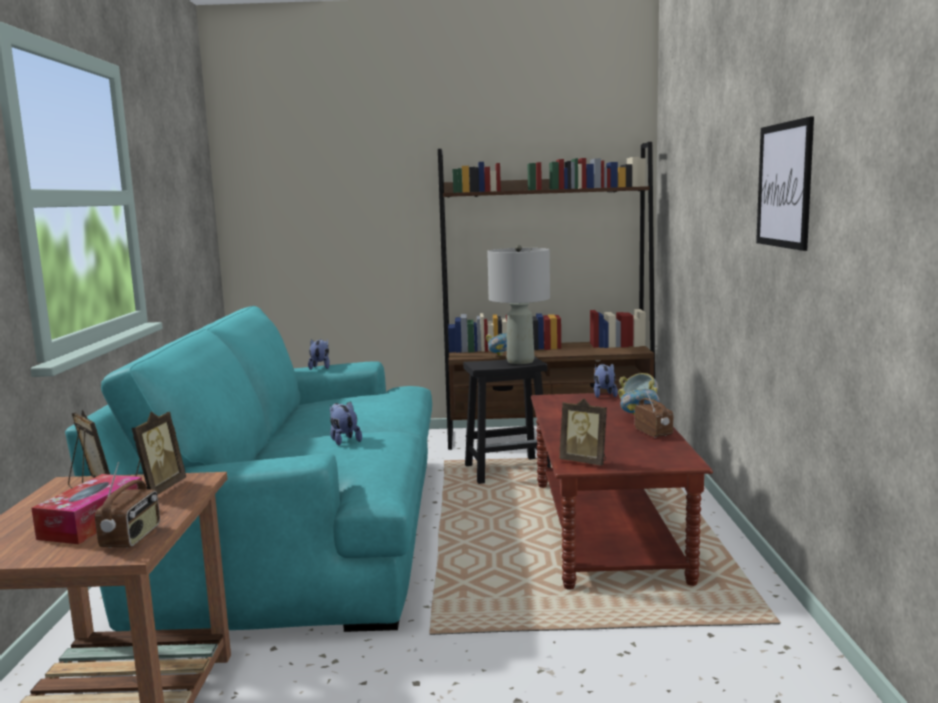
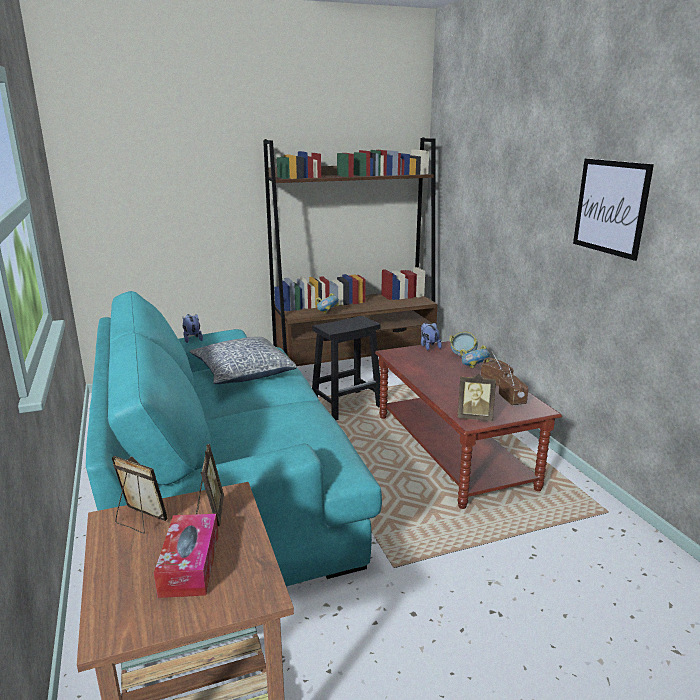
camera: 20 degrees left, 10 degrees up
(132, 538) = (248, 578): radio -> radio (512, 399)
(344, 440) = (276, 418): plush toy -> none
(353, 402) = (242, 372): none -> pillow
(520, 361) = (357, 322): grey table lamp -> none

